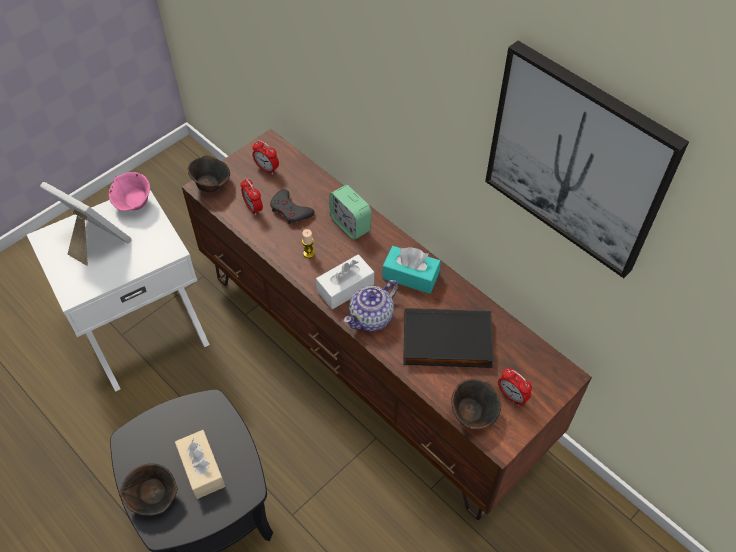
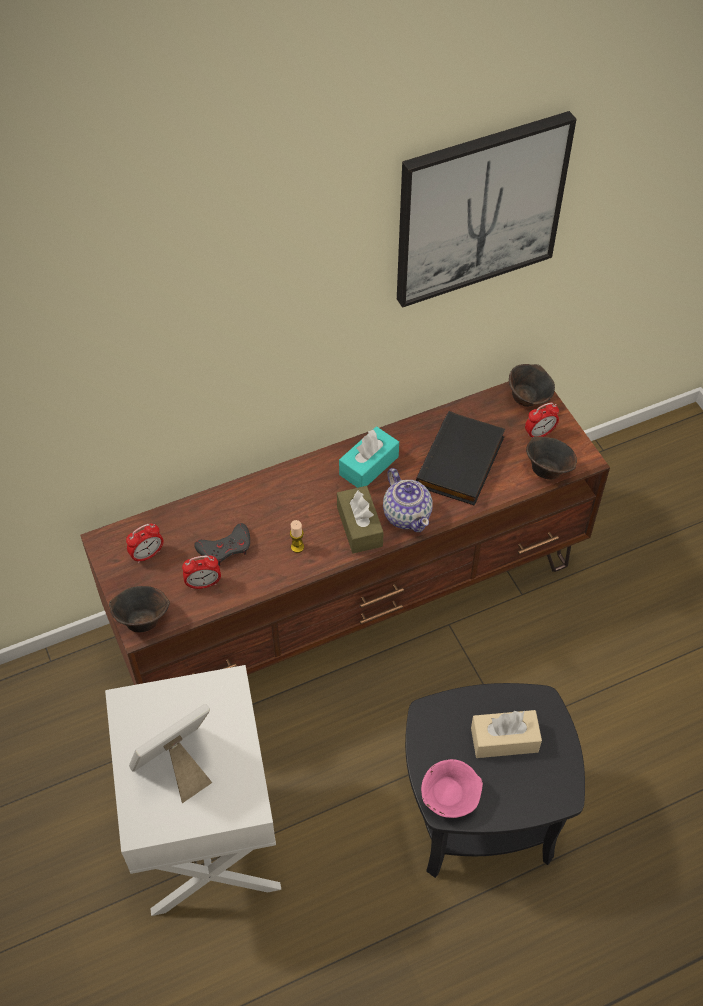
camera: 70 degrees left, 0 degrees up
(134, 204) = (134, 710): pink bowl -> pink bowl (450, 798)
(154, 497) = (523, 794): brown bowl -> brown bowl (528, 398)
(345, 288) = (359, 526): white tissue box -> brown tissue box
(350, 224) = (275, 497): alarm clock -> none

